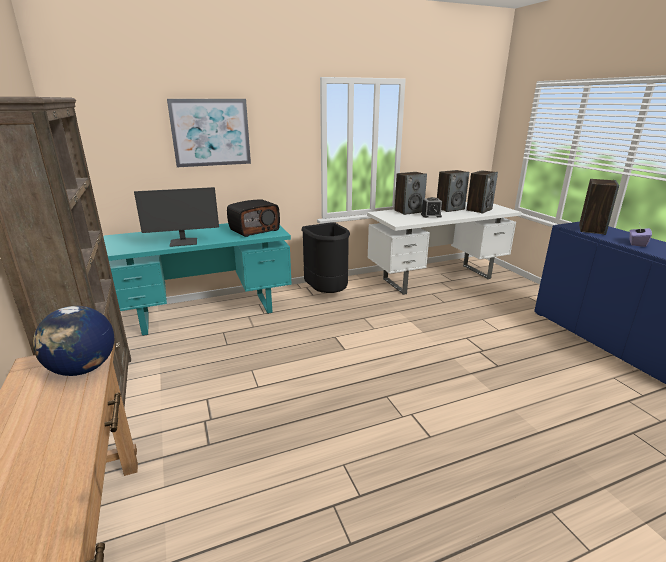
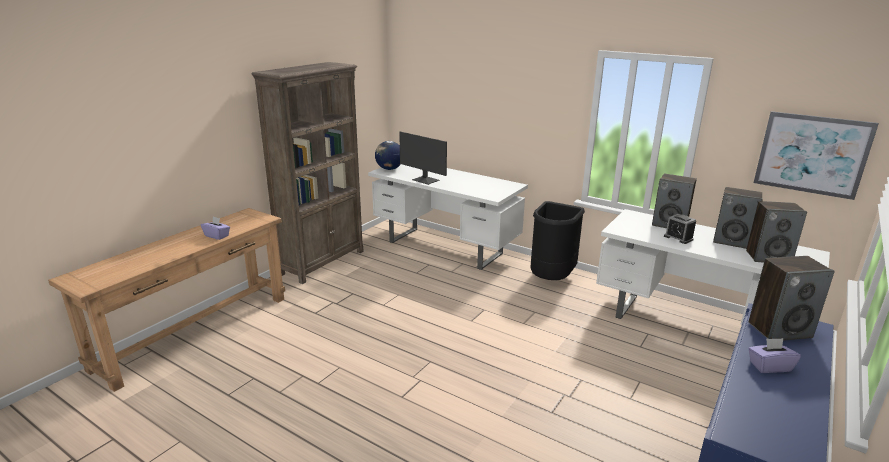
camera: 55 degrees right, 0 degrees up
(70, 415) = (217, 236): none -> purple tissue box
(83, 369) = (251, 223): globe -> globe (389, 169)
(208, 312) = (445, 247): turquoise desk -> white desk
(211, 132) = (488, 93): picture -> picture (812, 154)
(254, 230) = (487, 188): radio -> none

